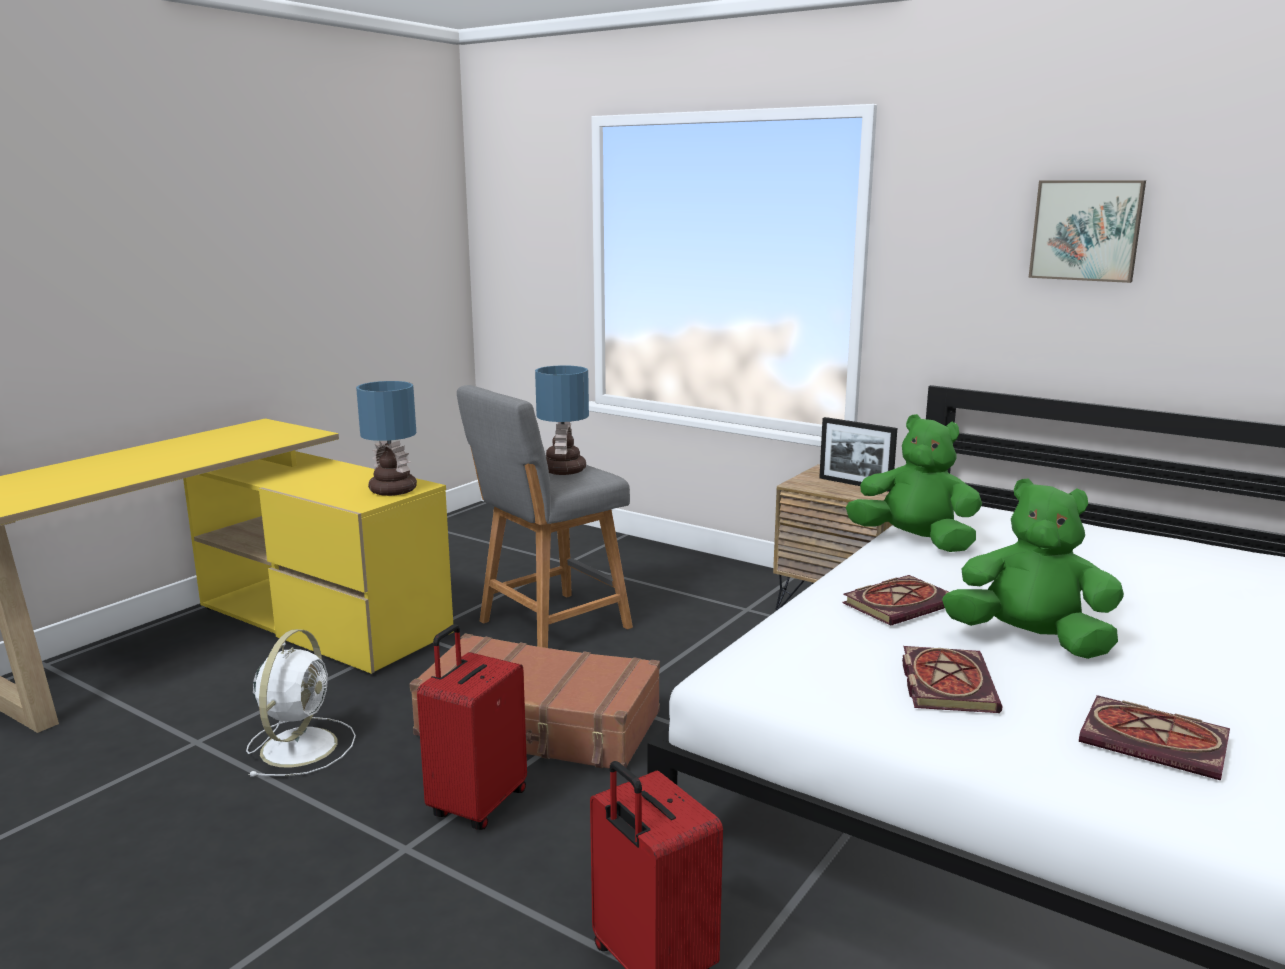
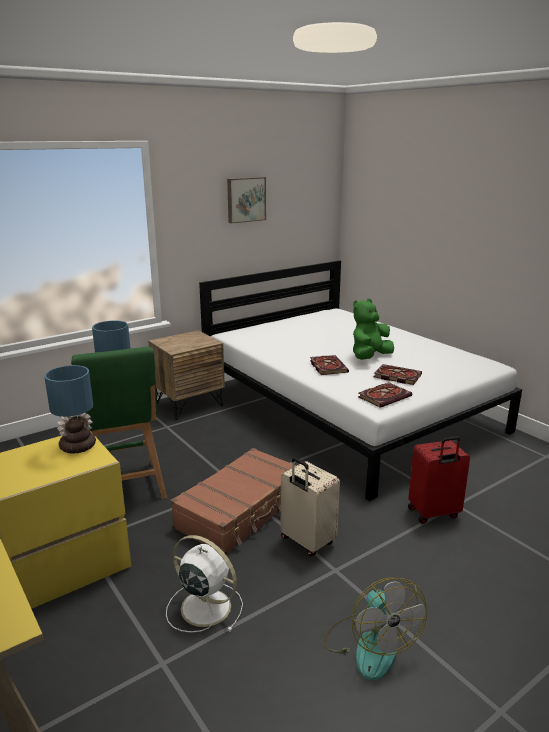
camera: 70 degrees left, 5 degrees up
(217, 915) = (369, 645): none -> fan
(476, 804) = (306, 542): red suitcase -> beige suitcase
(548, 626) = (125, 488): grey stool -> green stool
(855, 484) = (190, 340): picture frame -> none
(914, 541) = (264, 349): green plush toy -> none
(1157, 742) = (444, 361): book -> book (384, 396)

